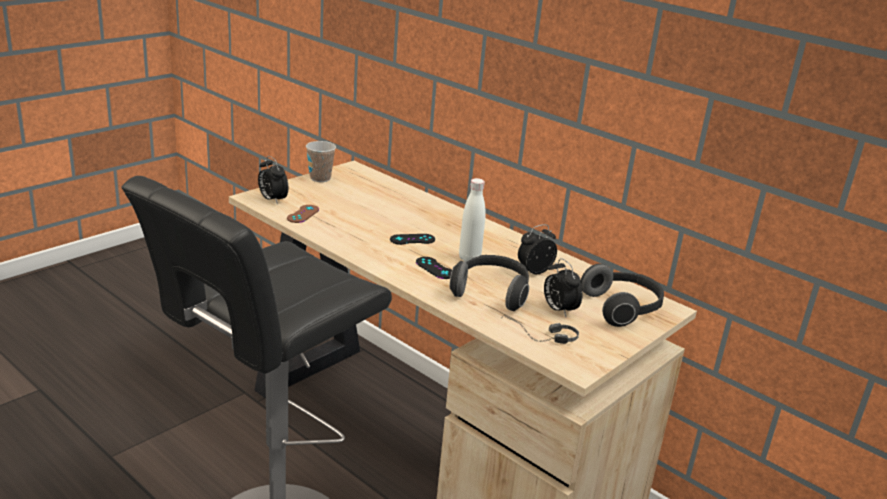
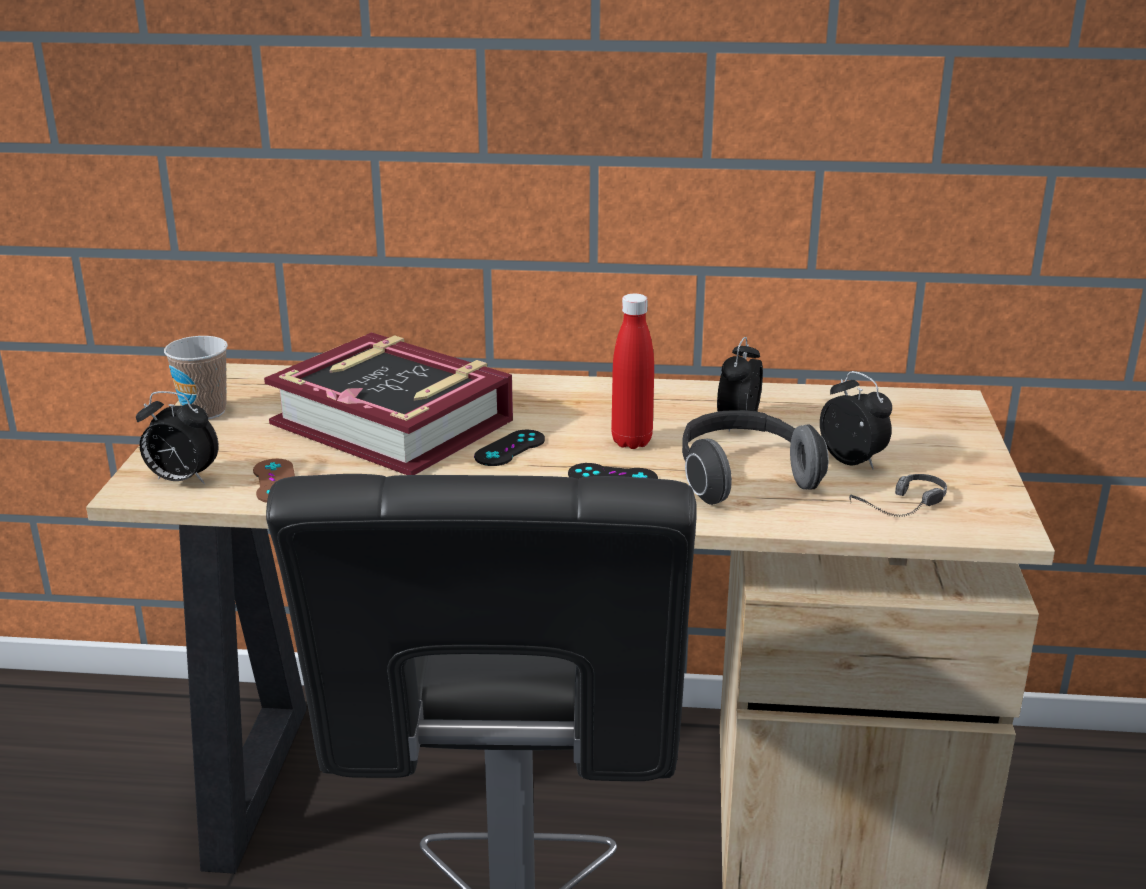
camera: 35 degrees left, 0 degrees up
(383, 210) = (393, 422): none -> book
(469, 258) = (631, 441): white bottle -> red bottle
(558, 310) = (853, 461): alarm clock -> alarm clock turned 150 degrees counterclockwise
(622, 309) = (912, 425): headphones -> none

